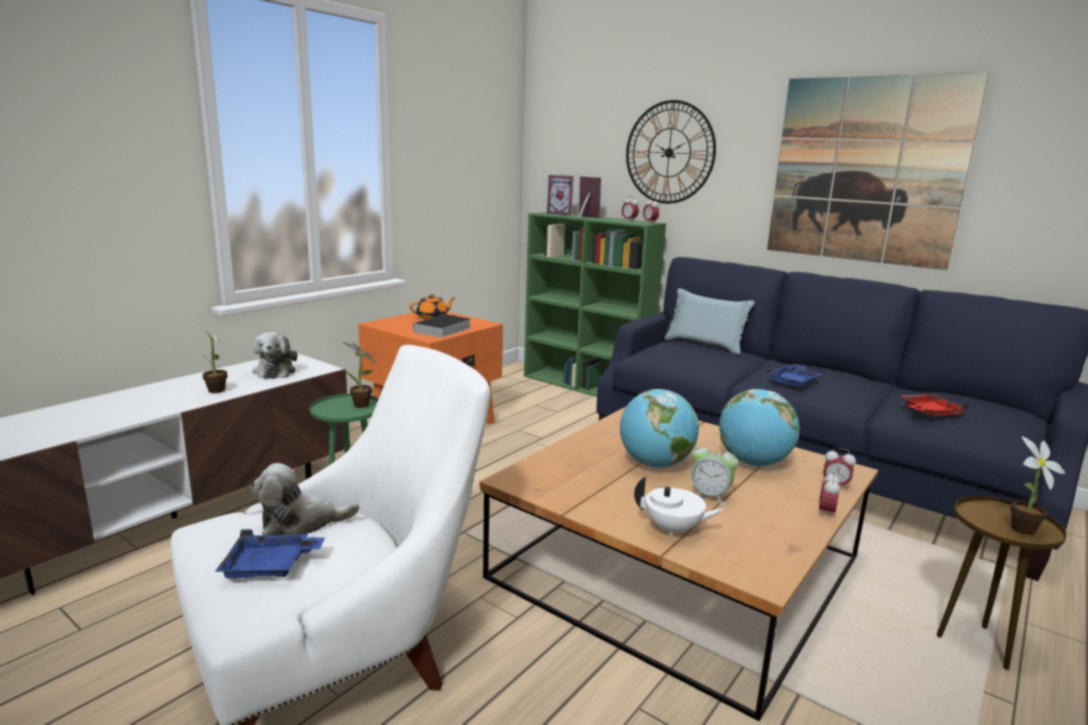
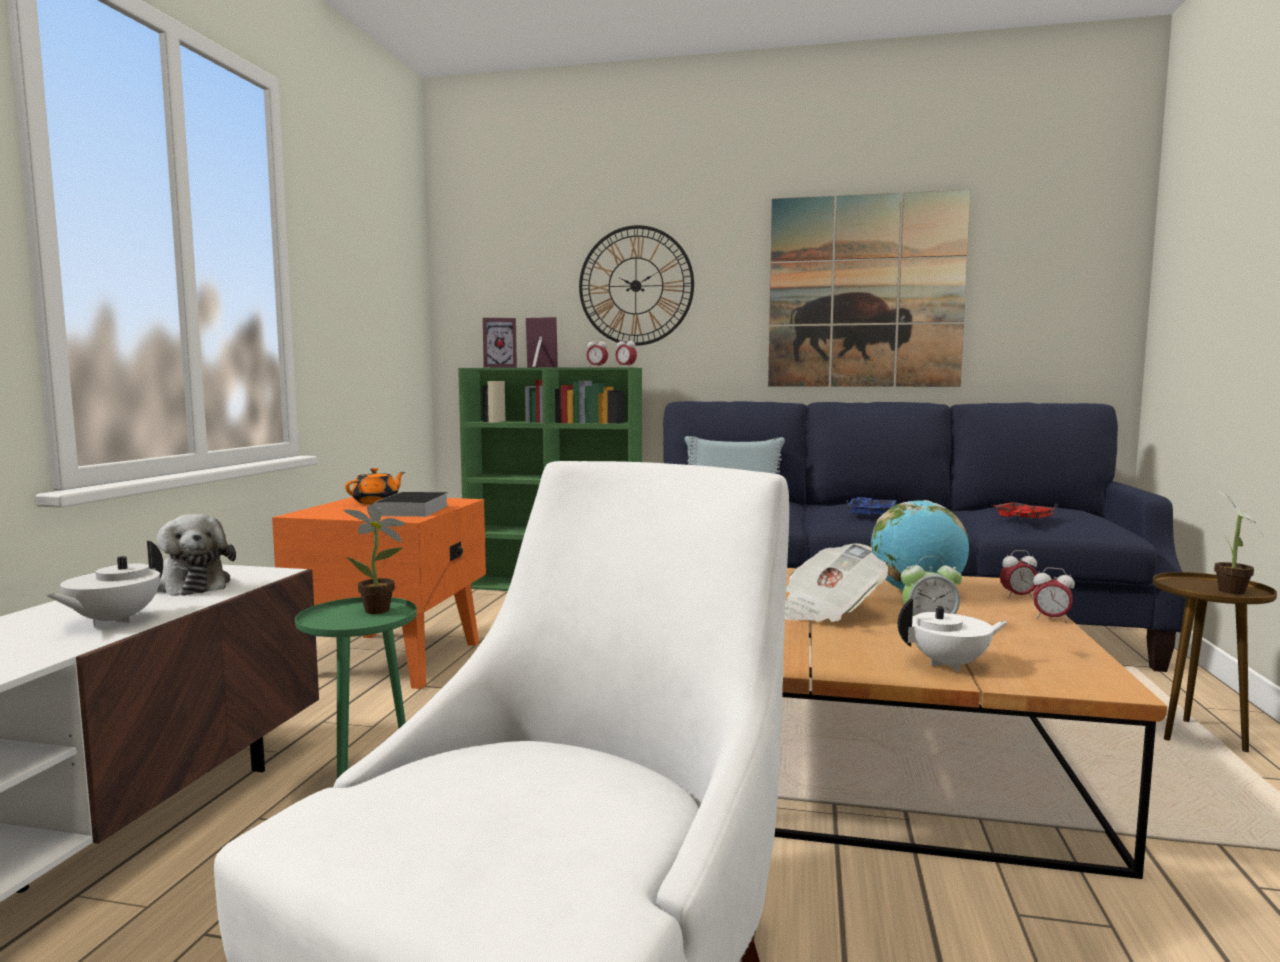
camera: 25 degrees left, 10 degrees down
(216, 391) = (113, 621): potted plant -> white teapot
(270, 566) = (517, 841): blue tray -> none
(301, 523) = (478, 770): plush toy -> none
(655, 464) = (827, 612): globe -> newspaper
(826, 513) = (1051, 619): alarm clock -> alarm clock turned 60 degrees counterclockwise

